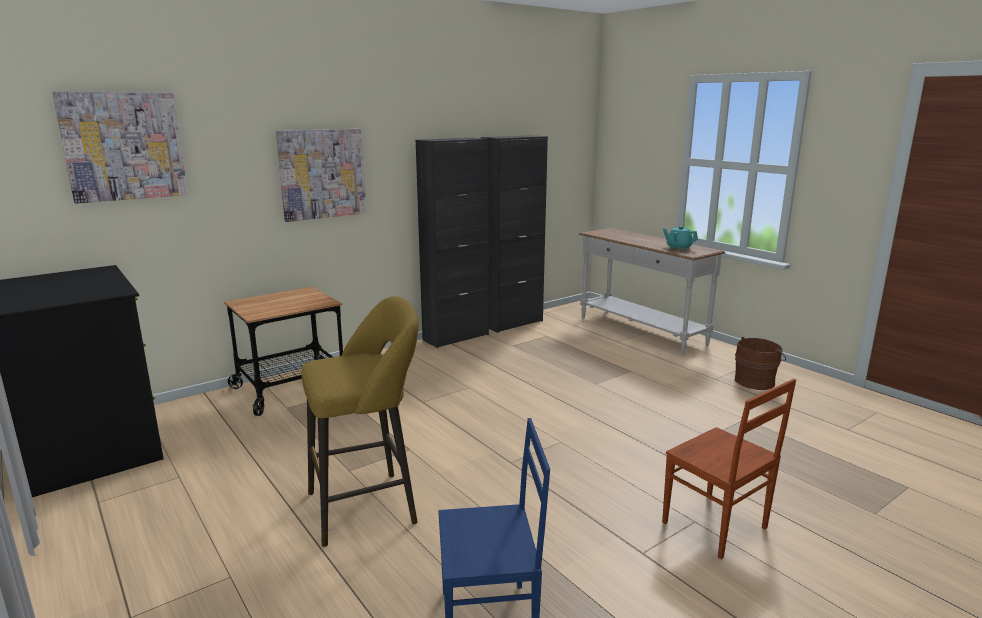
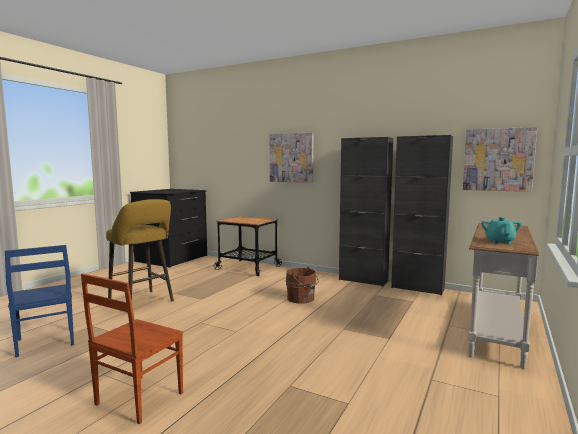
camera: 65 degrees right, 10 degrees down
(124, 146) = (215, 141): picture -> picture (498, 159)
(756, 381) = (461, 406): brown bucket -> brown bucket (301, 299)

